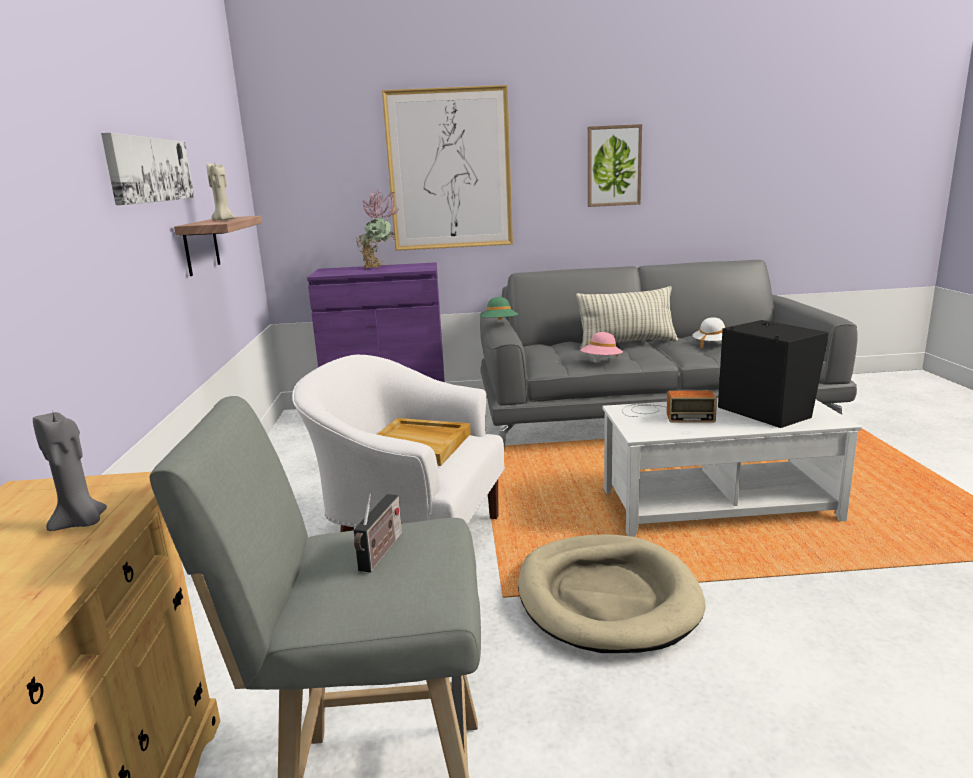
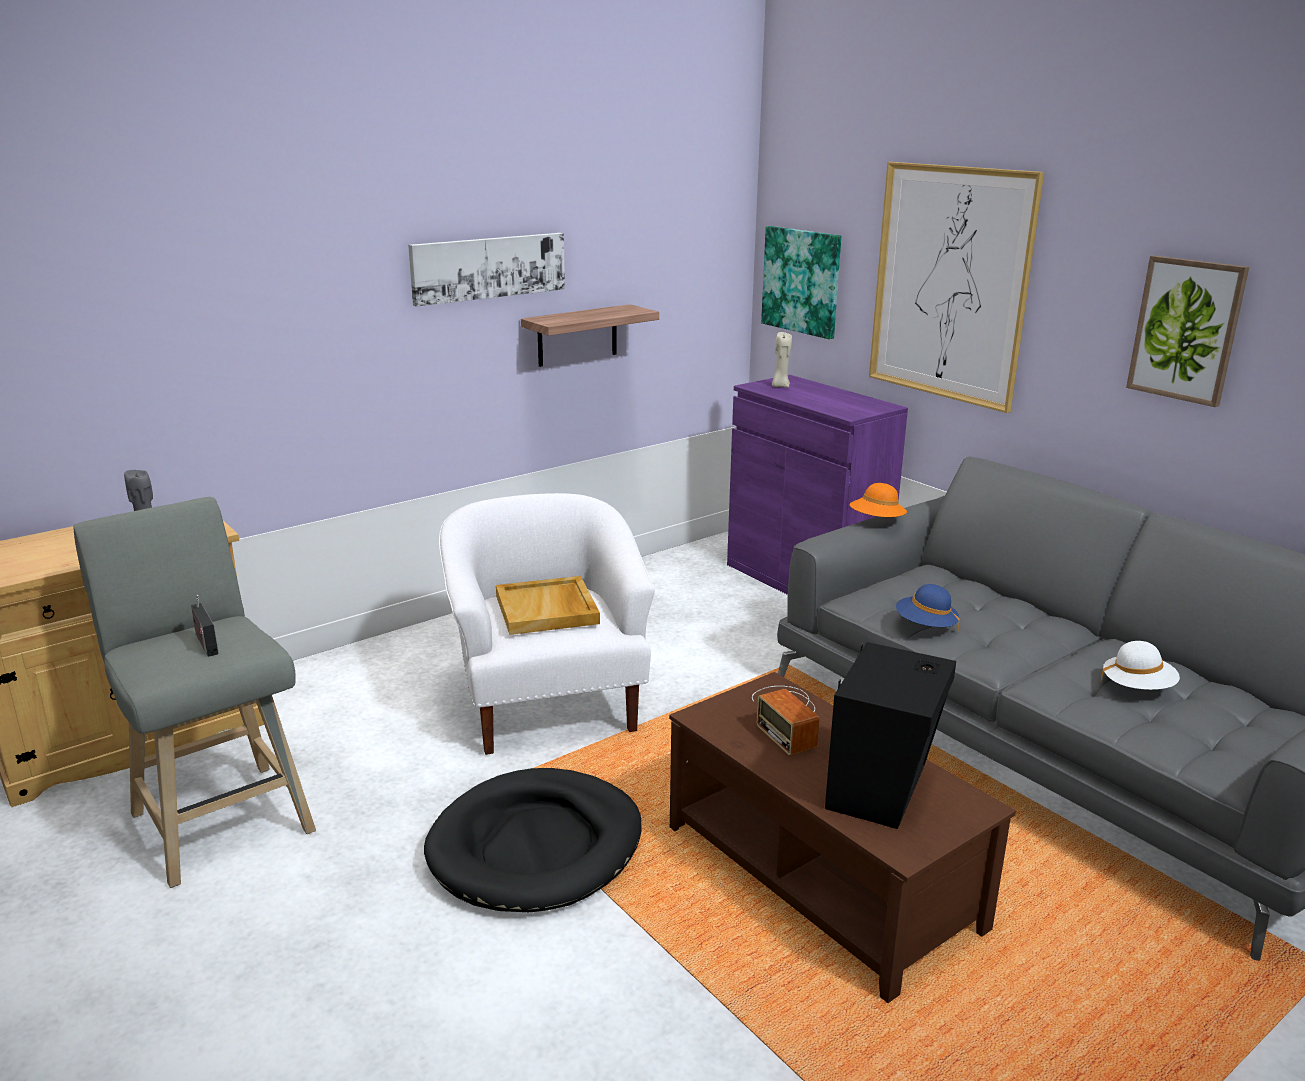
camera: 55 degrees right, 5 degrees up
(223, 220) = (583, 316): beige candle -> beige candle (780, 386)
(310, 194) = (802, 281): none -> picture
(380, 268) = (826, 396): potted plant -> none
(380, 554) = (205, 643): radio -> radio turned 75 degrees clockwise
(499, 324) = (877, 521): green hat -> orange hat
(601, 361) = (925, 626): pink hat -> blue hat
(607, 597) = (536, 846): beige dog bed -> black dog bed
(627, 343) = (1042, 624): pillow -> none
(717, 504) = (823, 875): white coffee table -> brown coffee table

